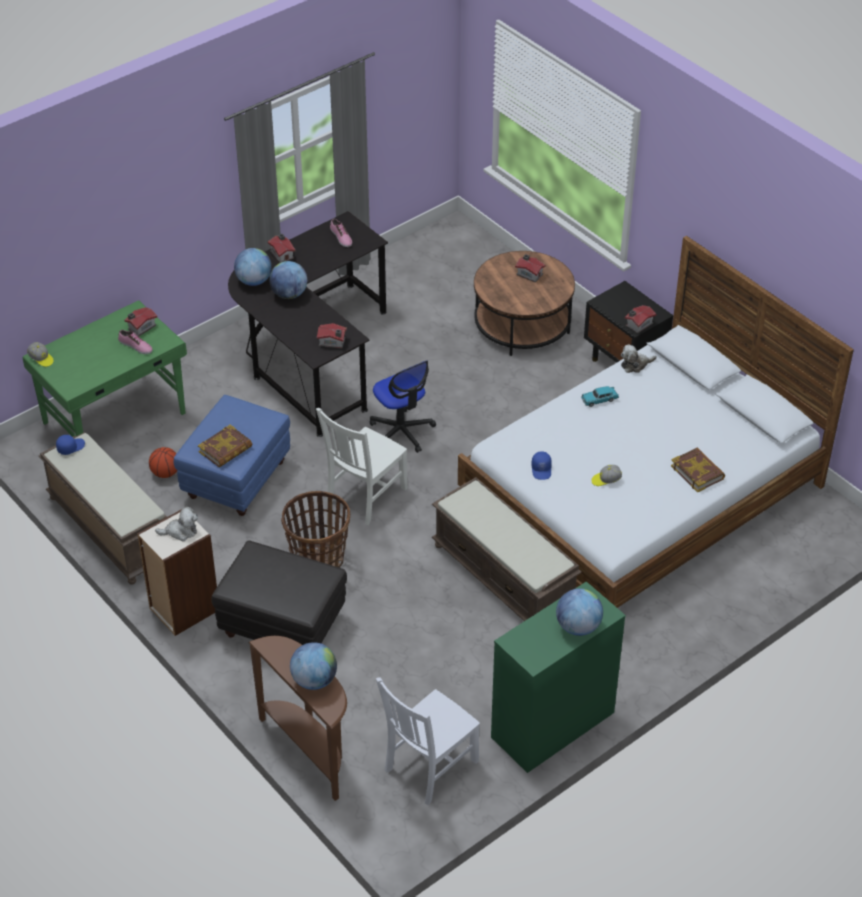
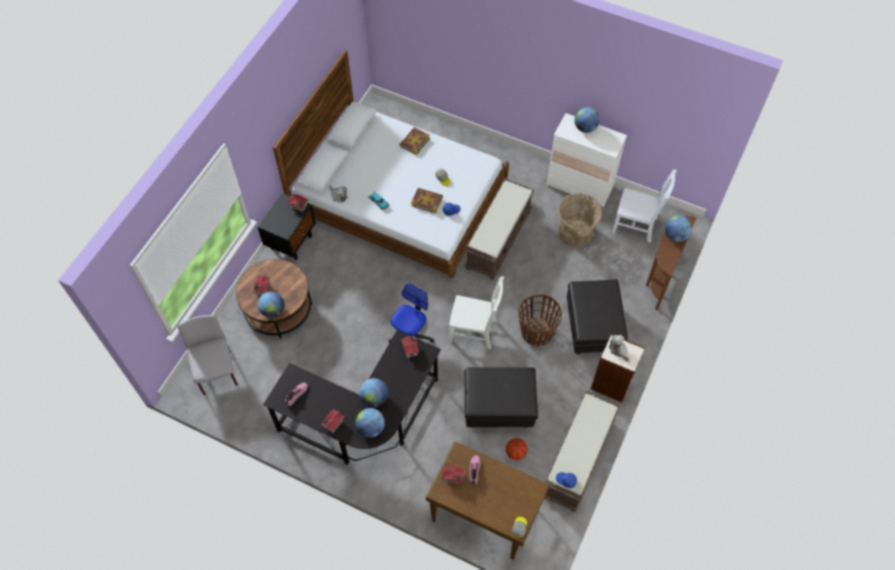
camera: 115 degrees left, 15 degrees up
(116, 418) = (484, 513): green desk -> brown desk
(225, 449) = (516, 386): book -> book (427, 201)
(236, 479) = (498, 408): blue ottoman -> black ottoman
(462, 255) = (216, 372): none -> grey chair
(463, 679) = (575, 232): none -> basket
(490, 275) = (273, 311): none -> globe
(552, 725) = (579, 186): green dresser -> white dresser

